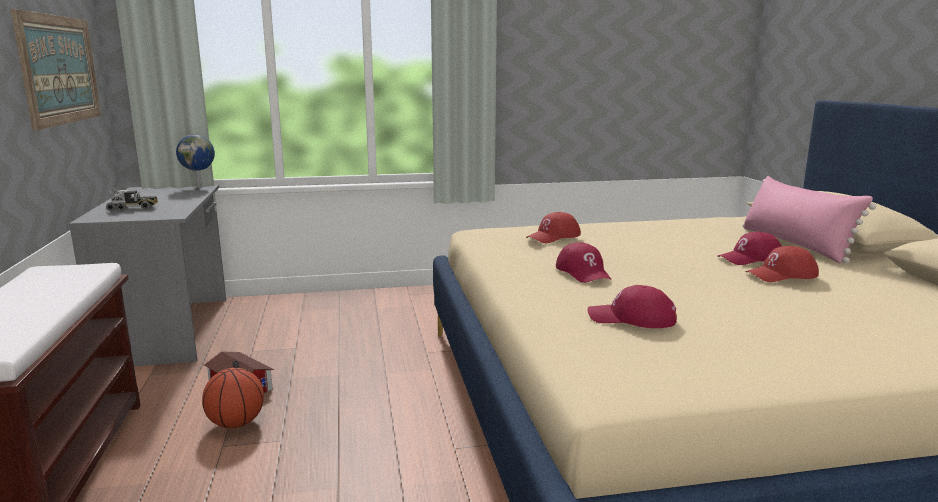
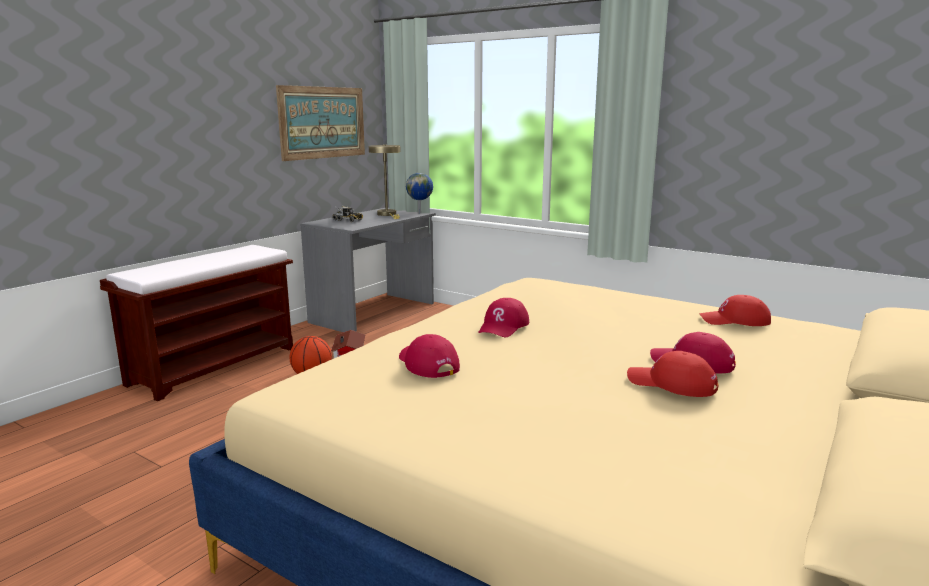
camera: 45 degrees right, 0 degrees up
(166, 194) = (388, 215): none -> beige table lamp
(554, 236) = (560, 296): red cap -> red cap (734, 320)
(795, 244) = (813, 369): pink pillow -> none

